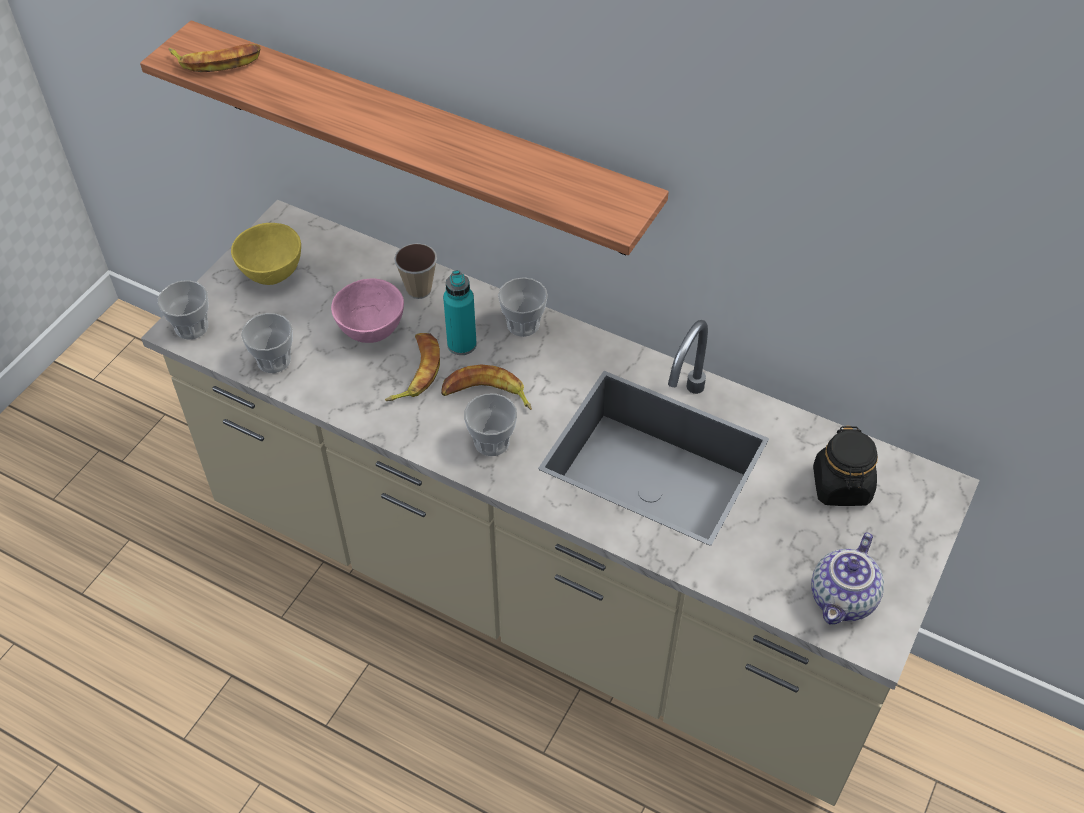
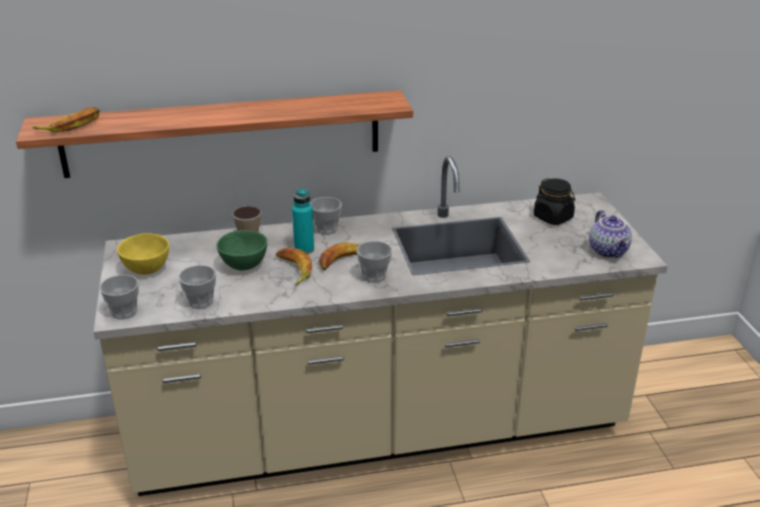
camera: 40 degrees left, 20 degrees down
(370, 331) = (243, 266): pink bowl -> green bowl

